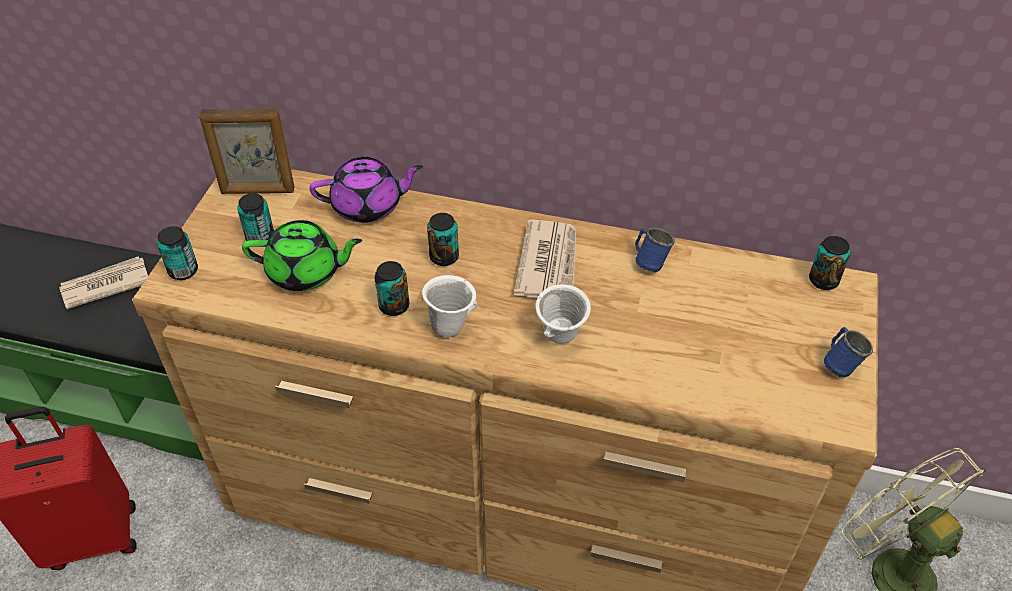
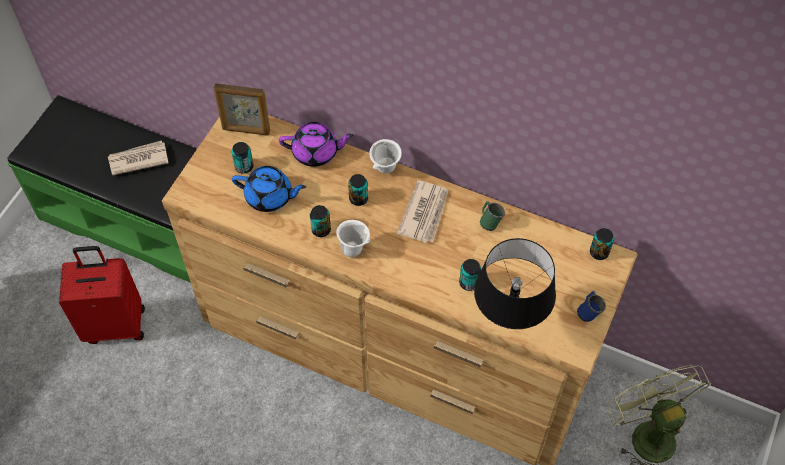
camera: 10 degrees right, 10 degrees up
(183, 271) = (194, 185): can -> can (469, 283)
(306, 272) = (270, 197): green teapot -> blue teapot
(561, 339) = (419, 268): white mug -> white mug (385, 170)
(649, 261) = (489, 221): blue mug -> green mug
(721, 402) = (507, 326): none -> black table lamp

